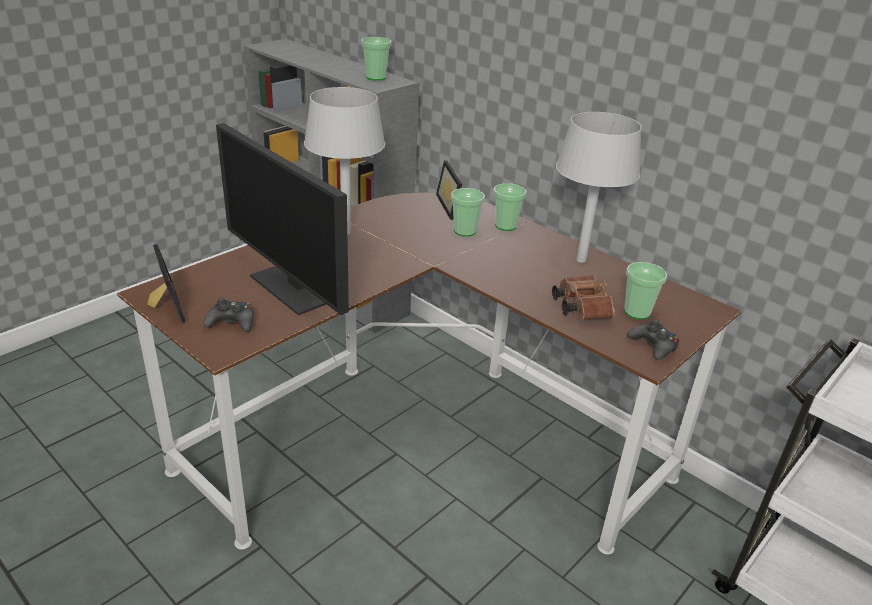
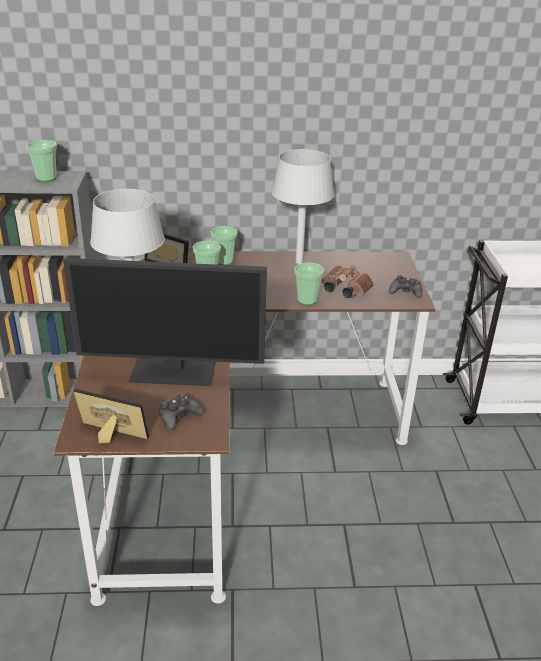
camera: 45 degrees left, 0 degrees up
(637, 312) = (371, 277): cup -> cup (307, 300)

